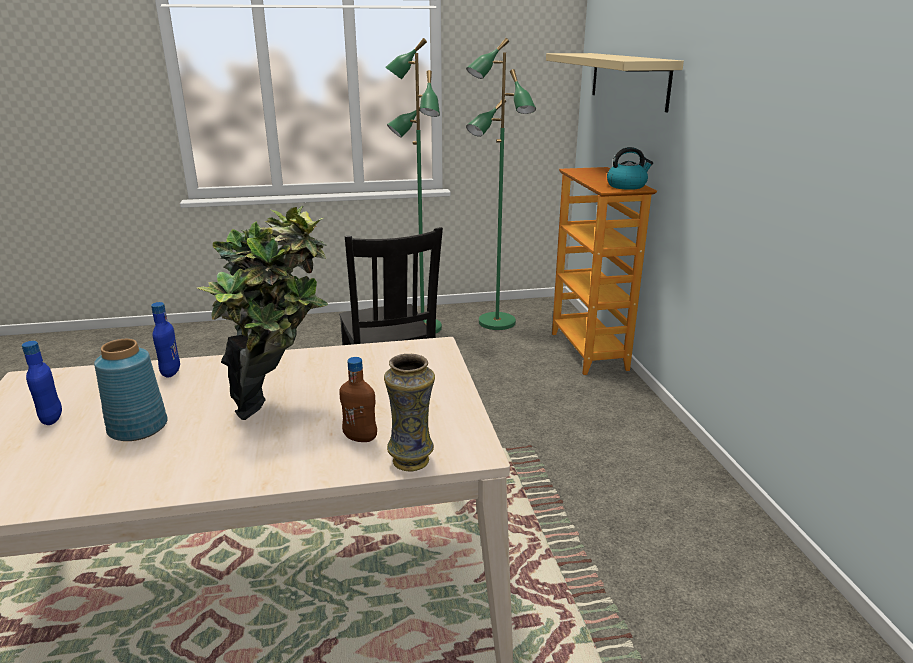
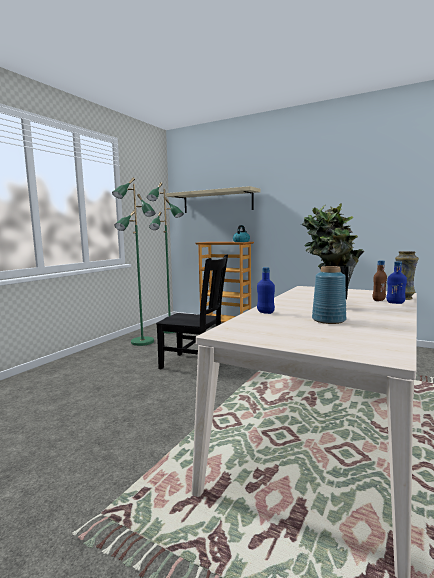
camera: 50 degrees left, 15 degrees down
(52, 419) = (293, 331): blue bottle -> blue bottle (395, 303)

